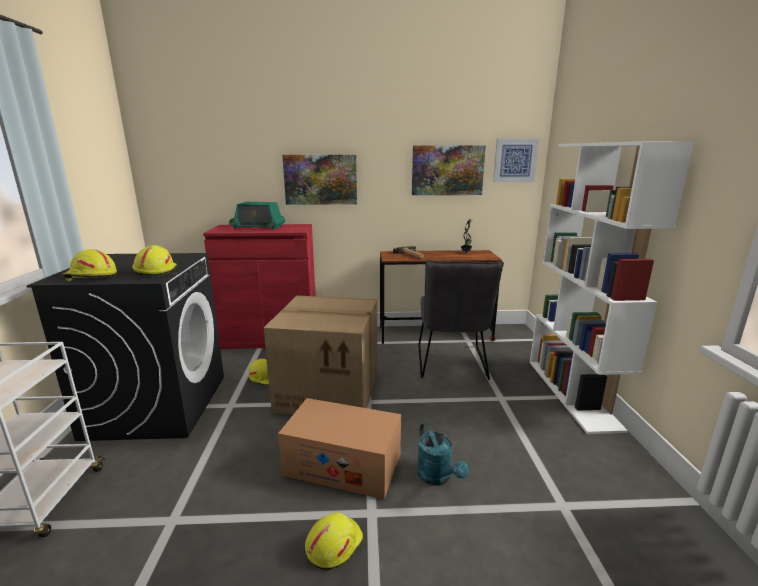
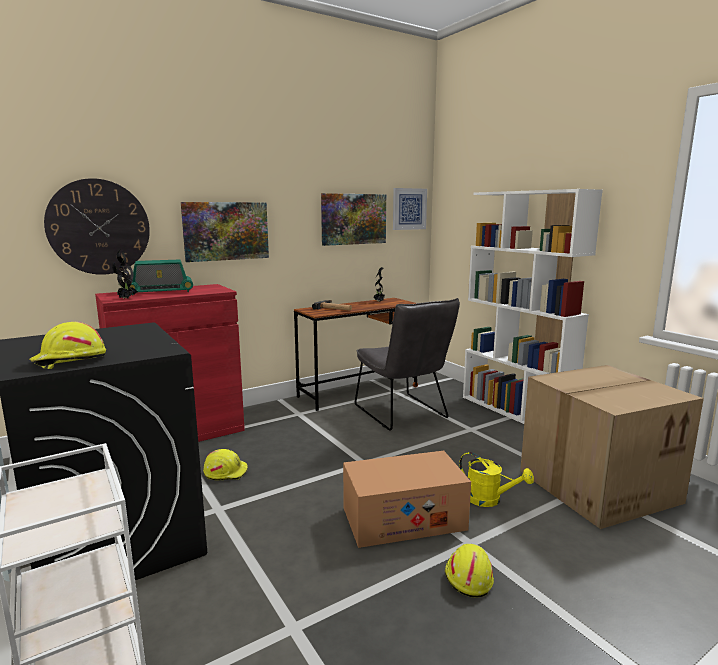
camera: 30 degrees left, 5 degrees down
(155, 270) = (143, 344): yellow hard hat -> none
(222, 174) = (99, 227): none -> wall clock
(223, 231) = (126, 299): none -> potted plant
(330, 391) = (315, 464): cardboard box -> cardboard box (598, 485)
(437, 477) = (489, 500): turquoise watering can -> yellow watering can

